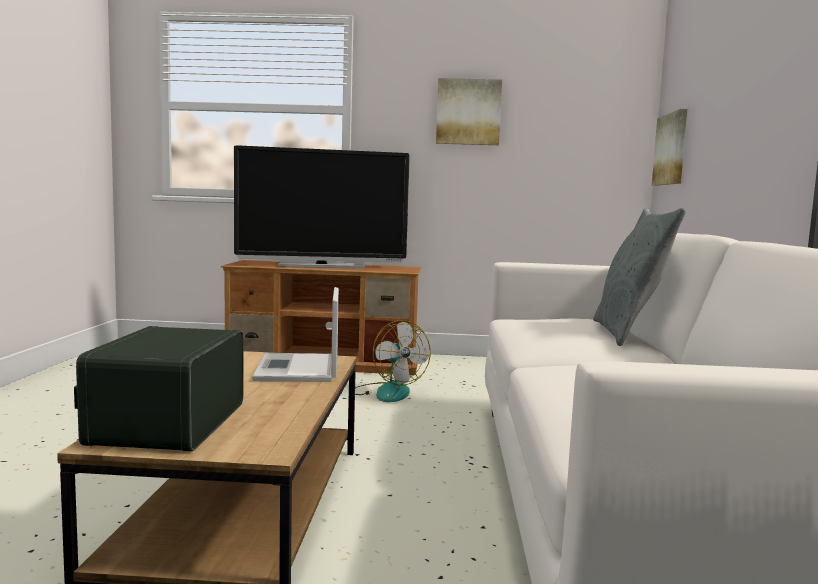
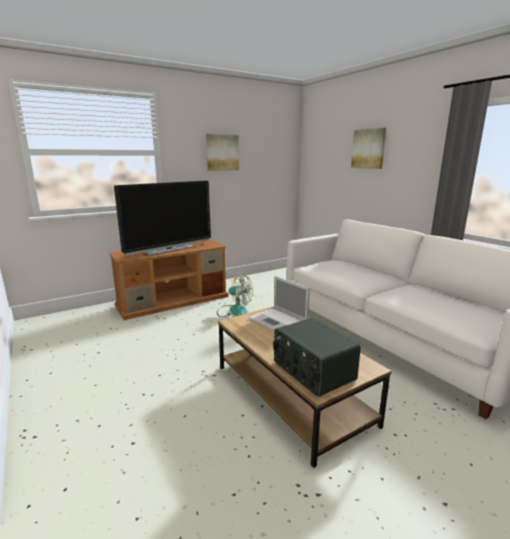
camera: 35 degrees left, 10 degrees up
(628, 333) = (368, 268): grey pillow -> none
(671, 149) = (316, 171): picture -> picture (368, 148)

